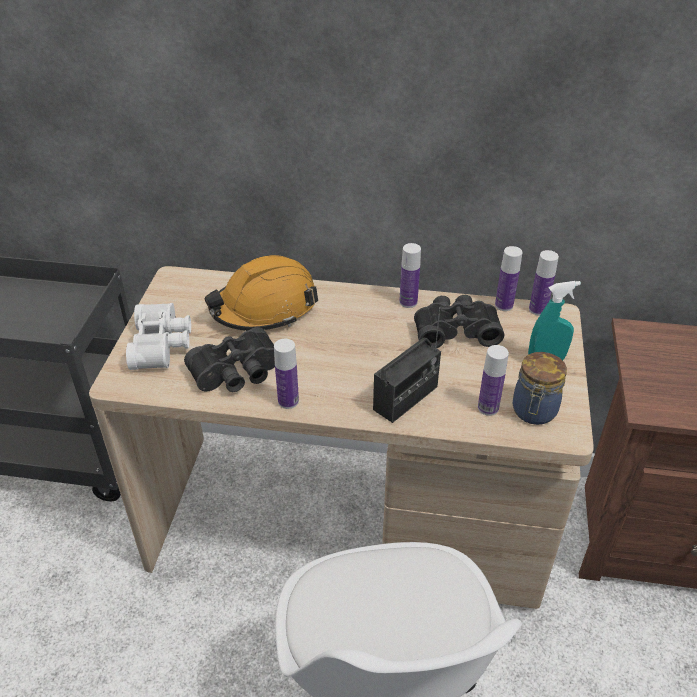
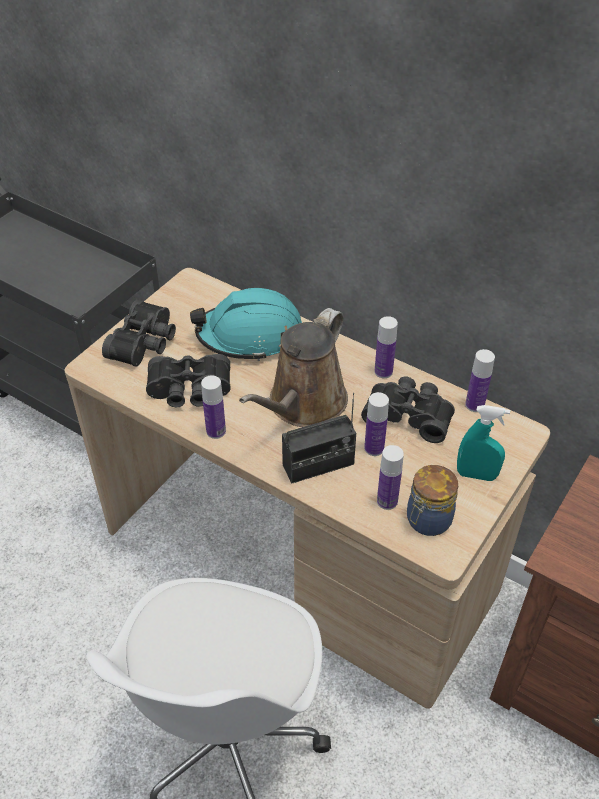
camera: 25 degrees right, 5 degrees up
(163, 344) = (145, 343): white binoculars -> black binoculars
(264, 308) = (250, 336): orange hard hat -> turquoise hard hat
(356, 351) = (303, 405): none -> brown watering can
(538, 309) = (506, 420): bottle -> bottle (374, 448)

